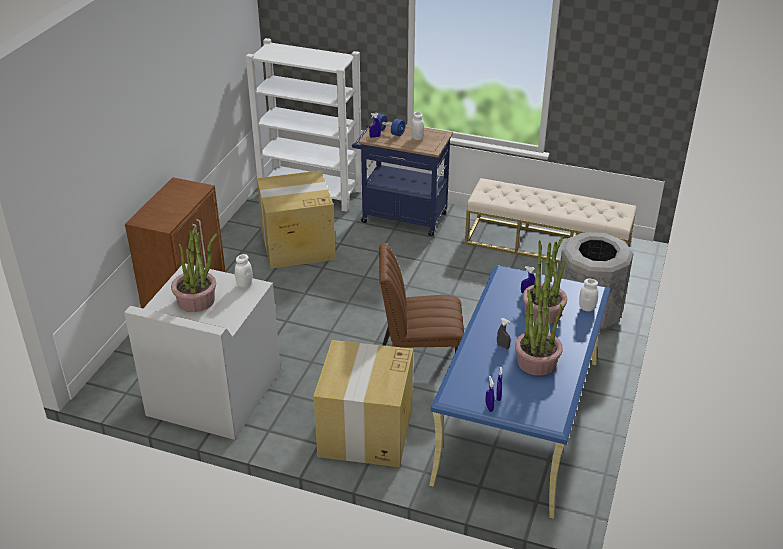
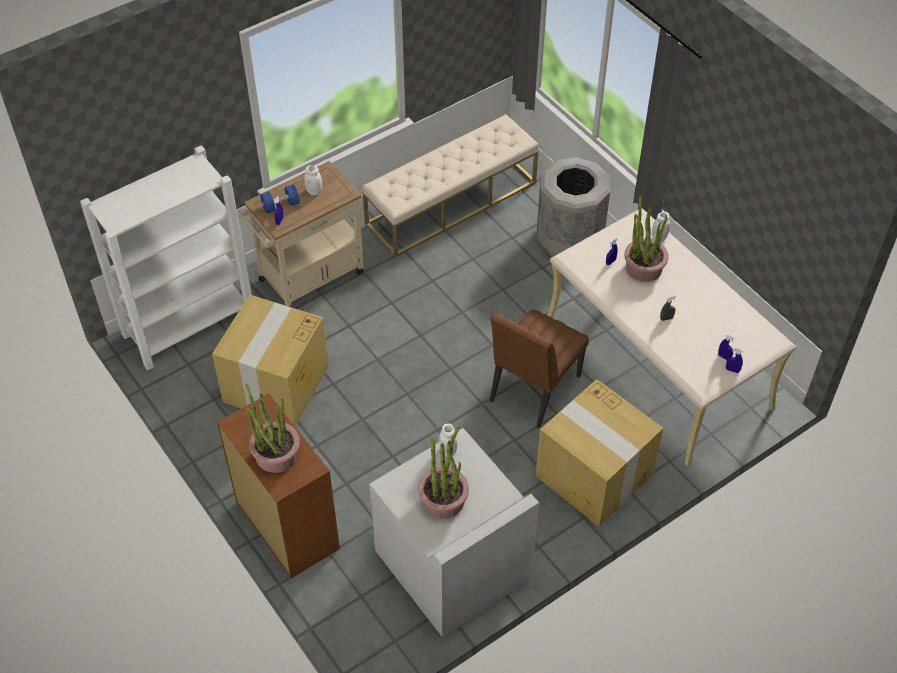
camera: 55 degrees left, 15 degrees up
(401, 218) = (308, 278): blue cart -> beige cart
(518, 420) = (657, 364): blue desk -> beige desk
(536, 362) = (700, 309): potted plant -> potted plant (276, 454)

